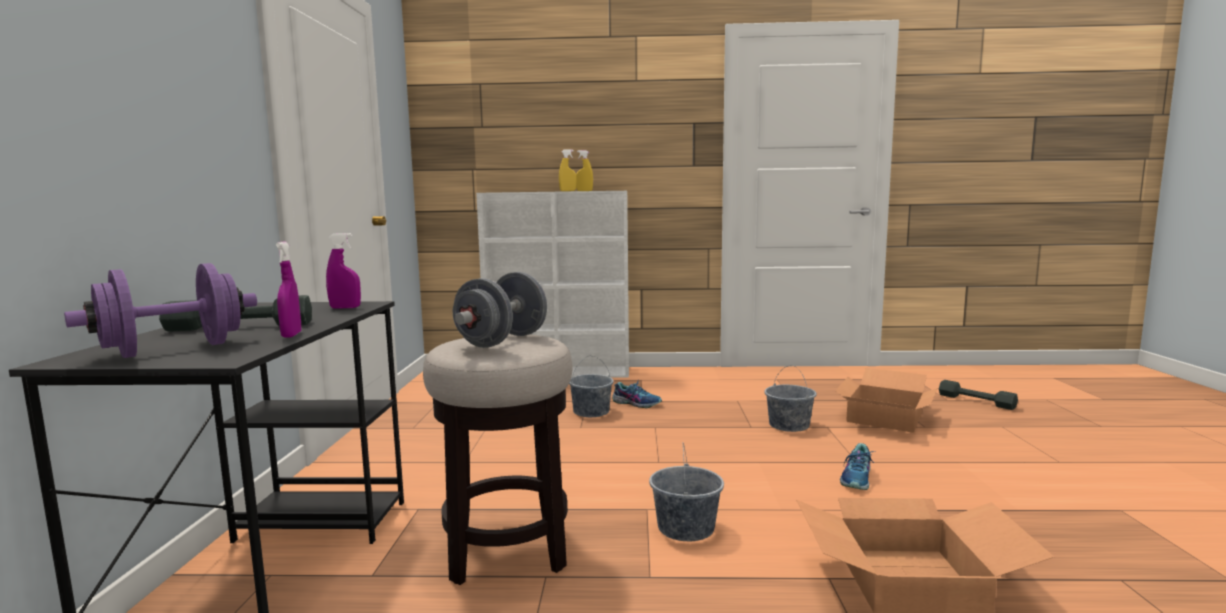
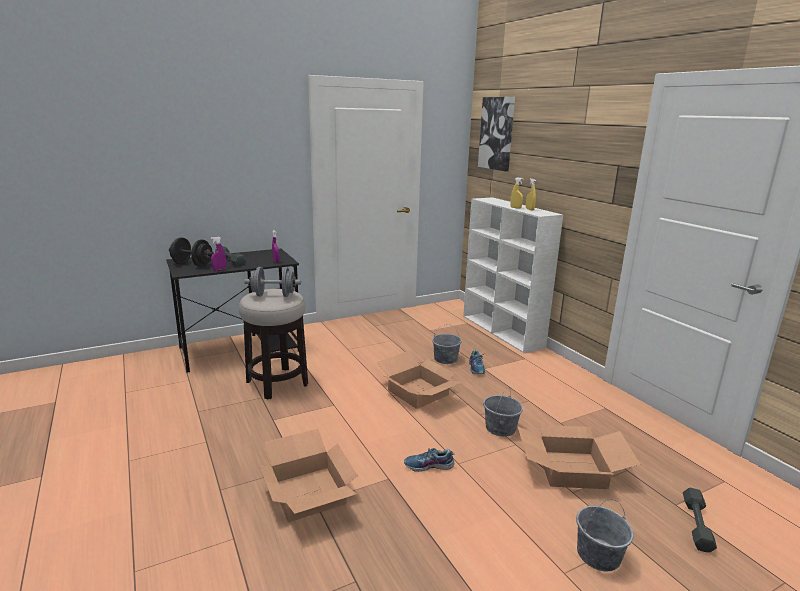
camera: 60 degrees right, 10 degrees up
(173, 350) = (192, 265): purple dumbbell -> black dumbbell
(477, 102) = (497, 133): none -> picture
(667, 445) = (419, 392): none -> cardboard box
(686, 528) = (321, 419): grey bucket -> grey bucket (598, 555)

